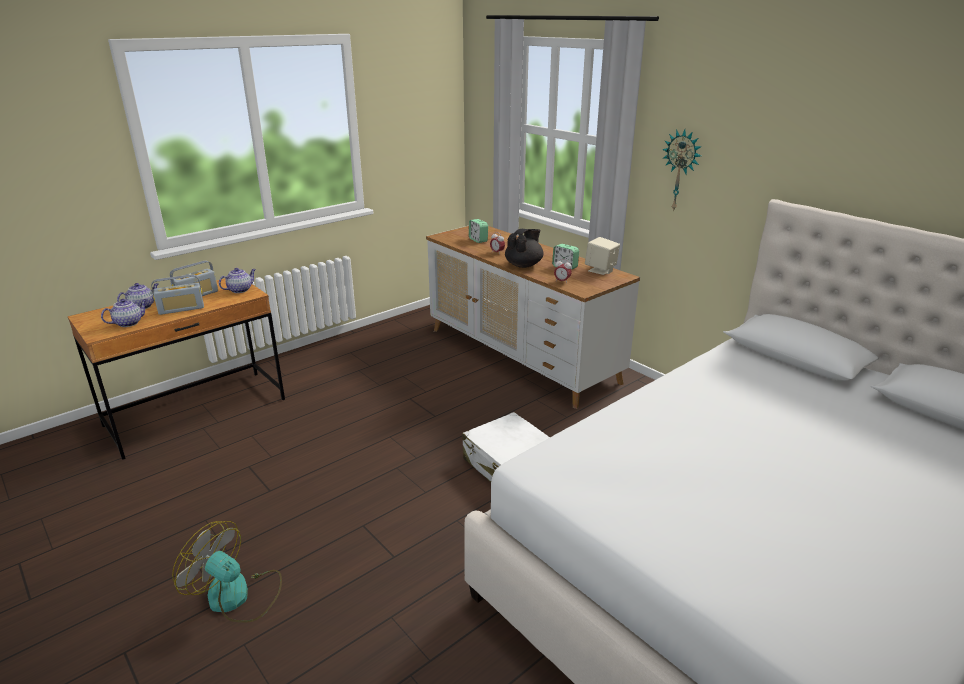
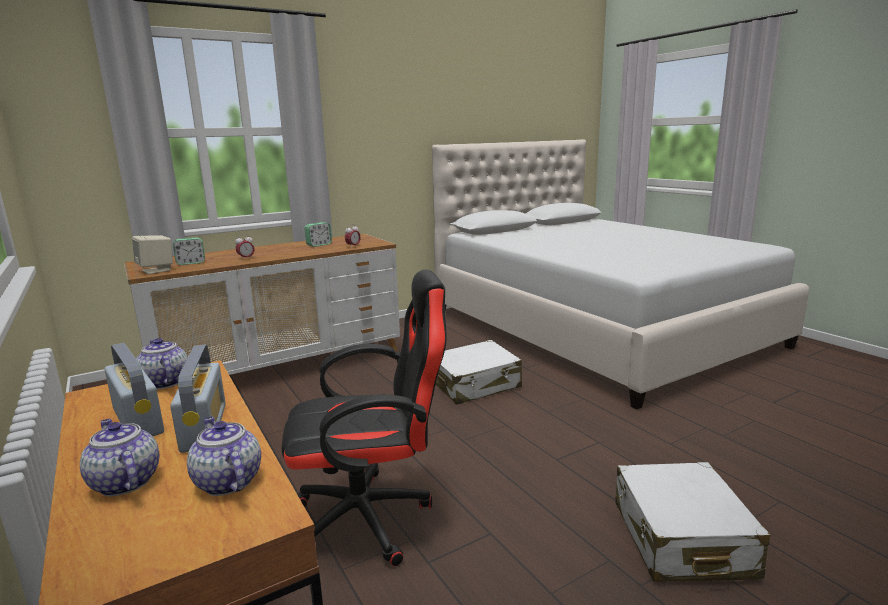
camera: 80 degrees left, 10 degrees down
(237, 596) = (681, 539): fan -> white suitcase
(295, 439) = (373, 519): none -> black office chair
(524, 265) = (297, 253): black teapot -> none
(601, 270) = (339, 238): beige speaker -> beige speaker (156, 270)
(681, 170) = (357, 141): wall clock -> none

